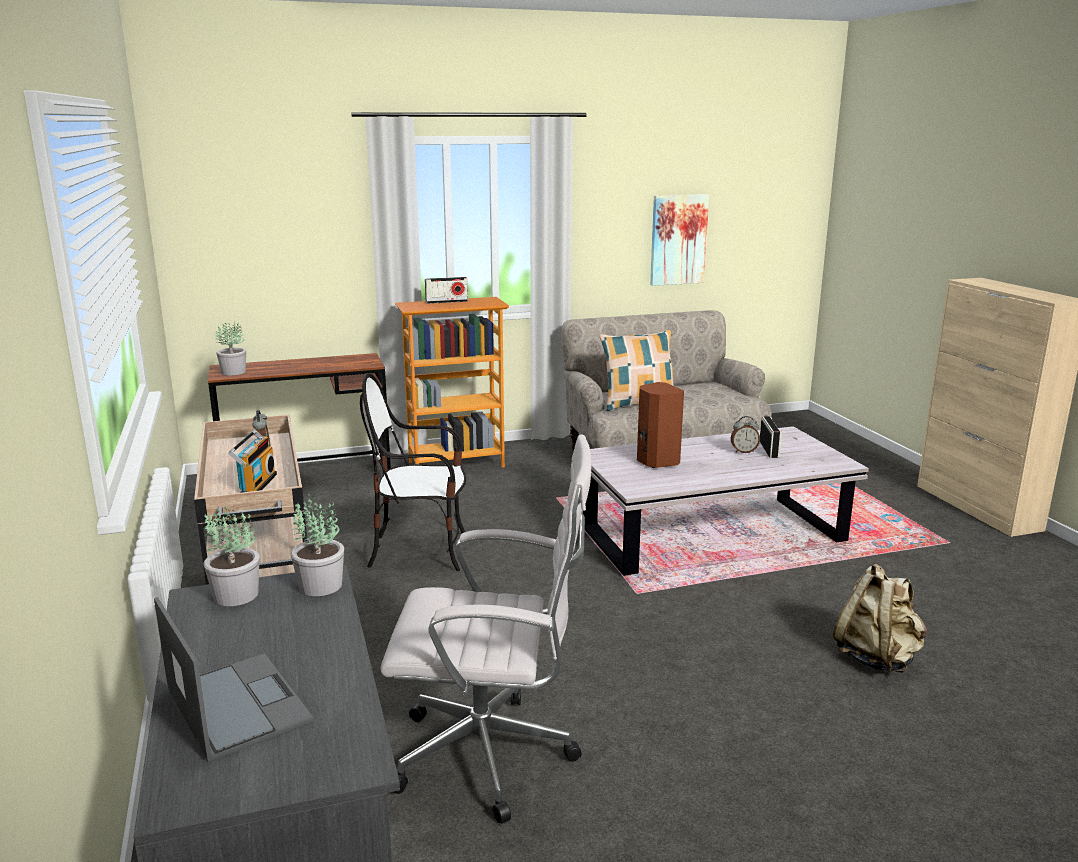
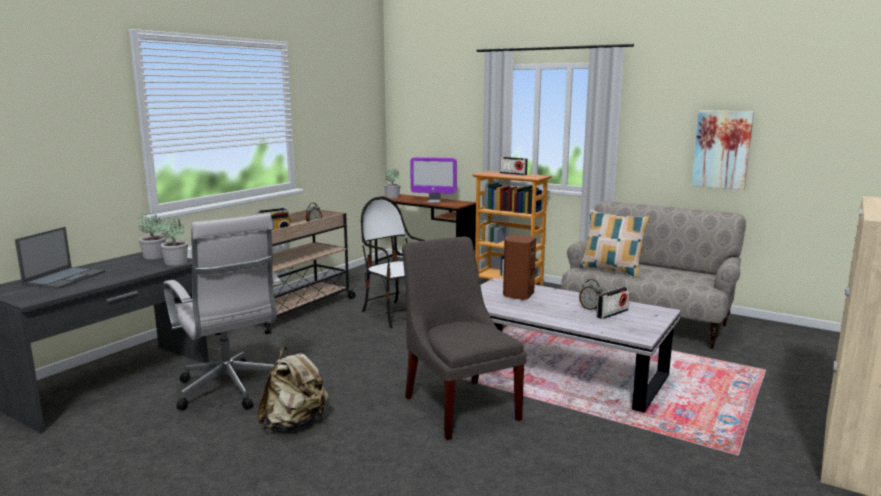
camera: 50 degrees right, 5 degrees down
(320, 365) = (433, 201): none -> monitor
(733, 614) = (459, 405): none -> grey chair
(876, 658) = (478, 467): beige backpack -> beige backpack (294, 424)

